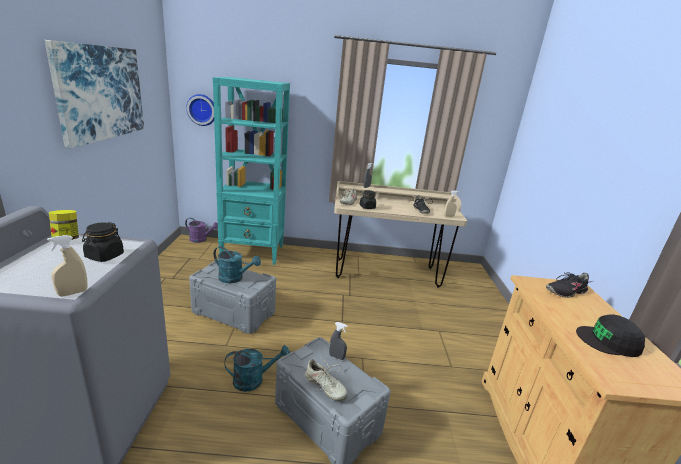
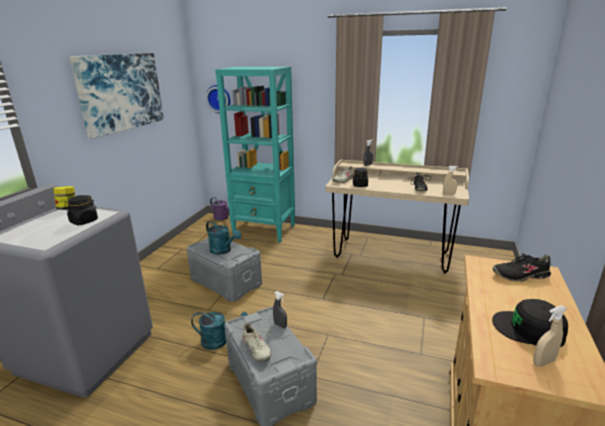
camera: 20 degrees right, 0 degrees up
(73, 293) = (46, 246): beige spray bottle -> beige spray bottle (543, 362)

